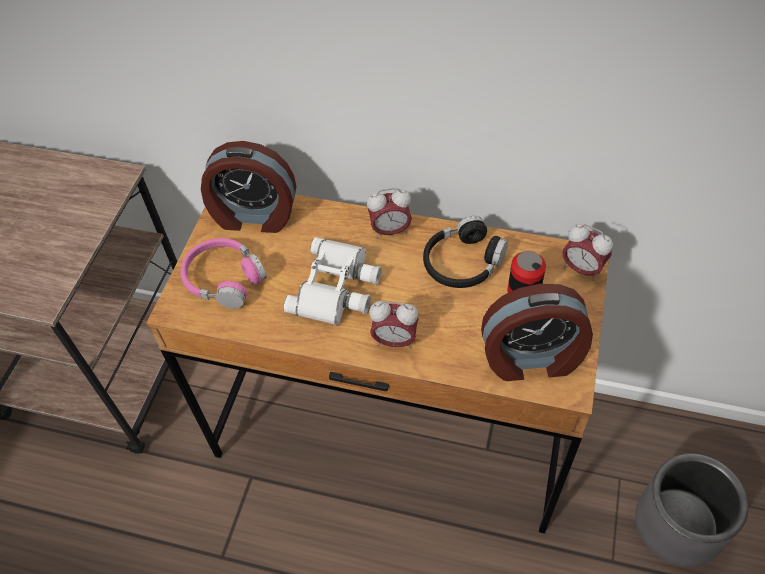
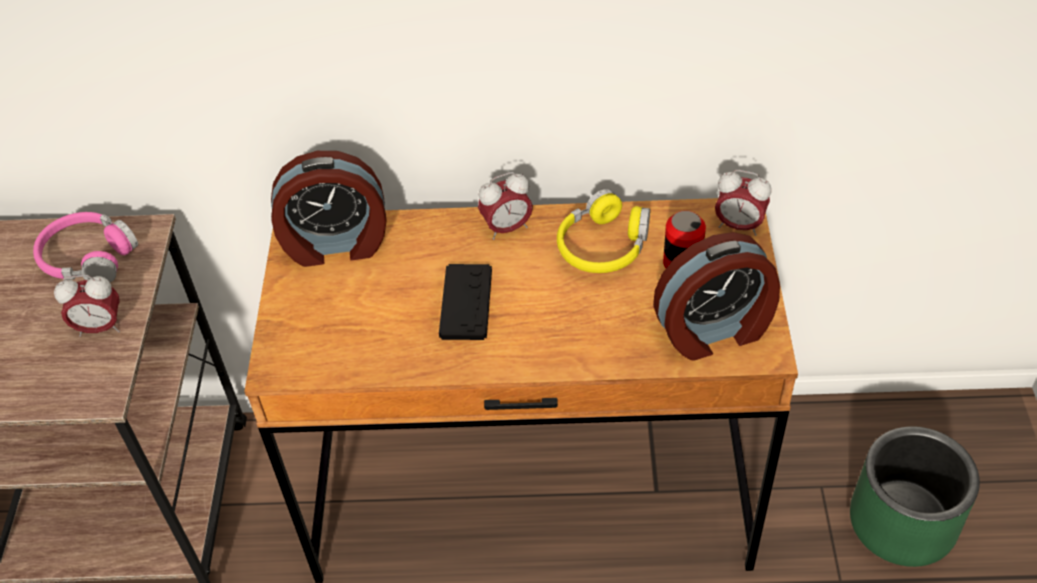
camera: 15 degrees left, 5 degrees down
(224, 279) = (325, 321): pink headphones -> pink headphones (88, 257)
(337, 288) = (466, 303): white binoculars -> black game controller
(394, 340) = (553, 345): alarm clock -> alarm clock (100, 327)
(463, 262) = (603, 246): black headphones -> yellow headphones
(678, 525) = (903, 522): grey planter -> green planter

